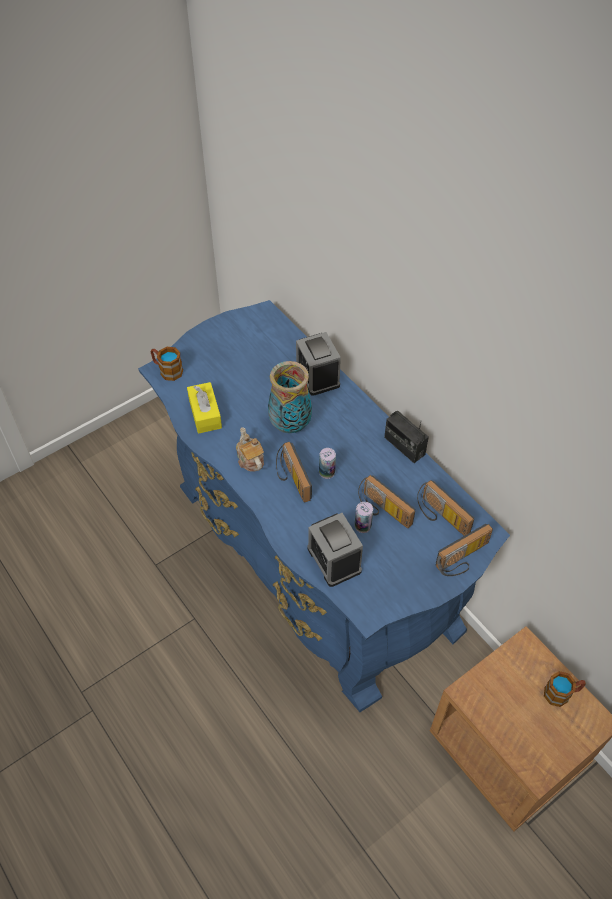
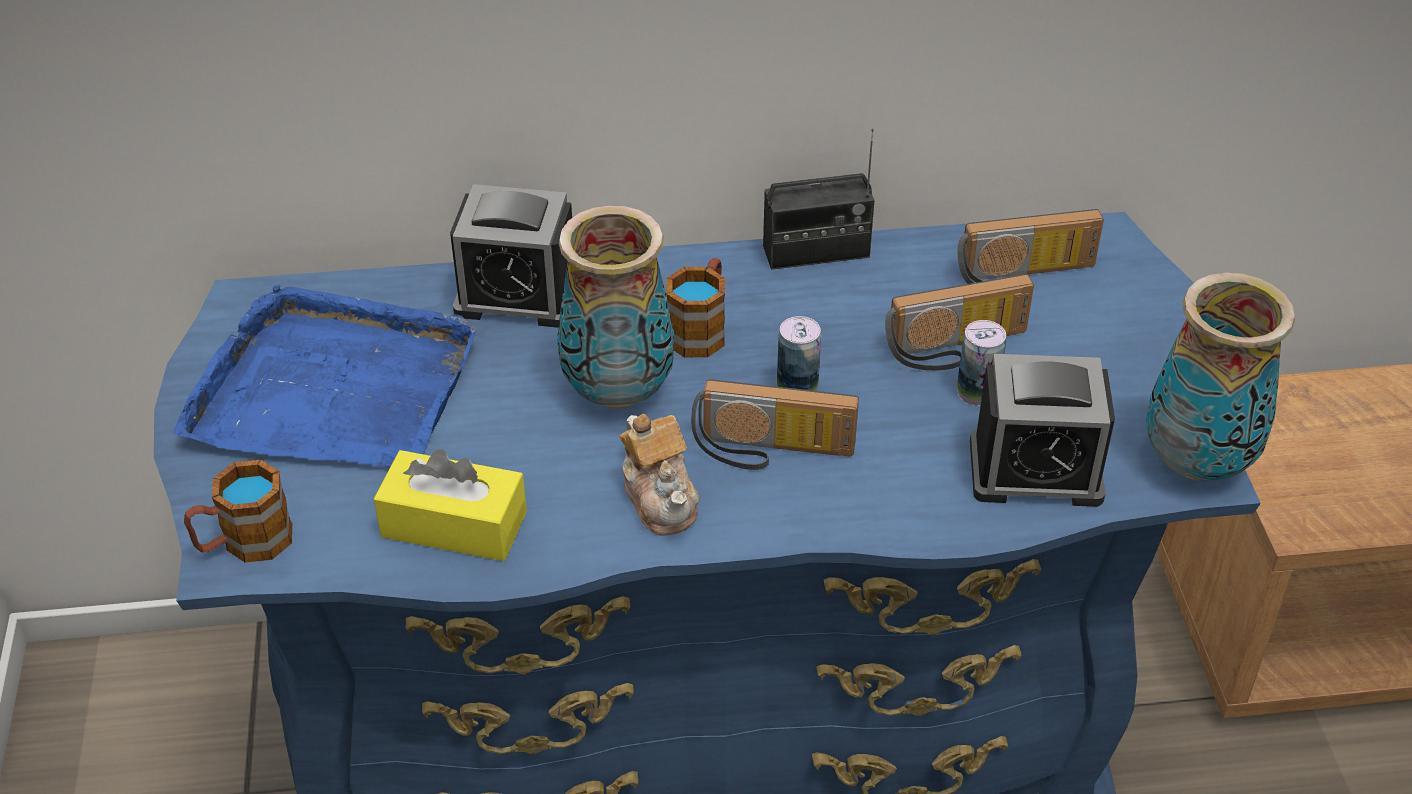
camera: 60 degrees left, 10 degrees down
(242, 354) = (334, 388): none -> blue tray
(250, 459) = (661, 498): teapot -> teapot turned 120 degrees counterclockwise
(373, 610) = (1196, 462): none -> vase
(463, 559) = (1146, 290): radio -> none
(561, 693) = (1357, 402): mug -> mug (701, 329)

